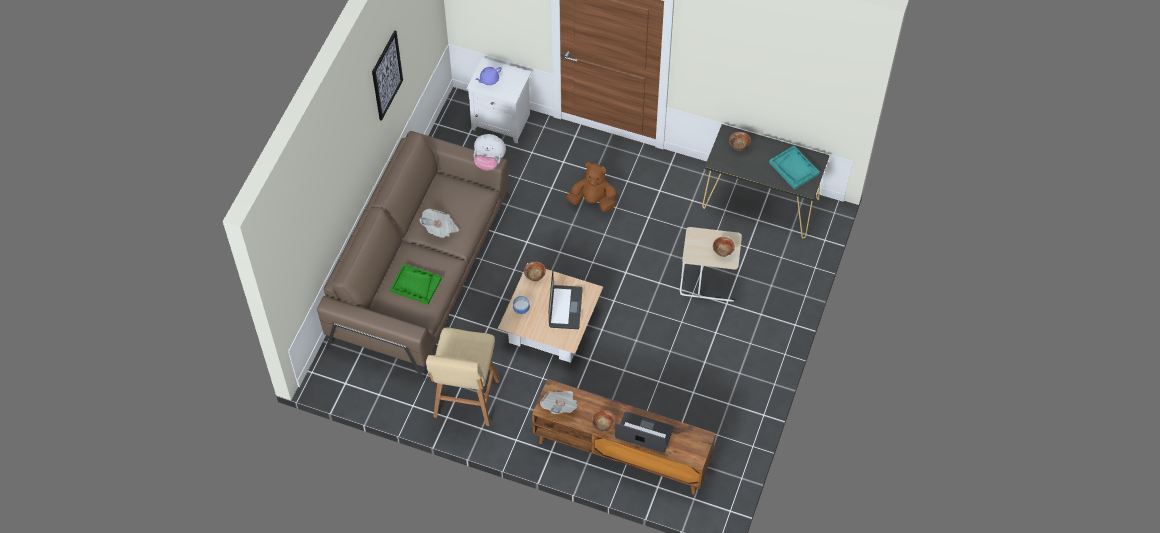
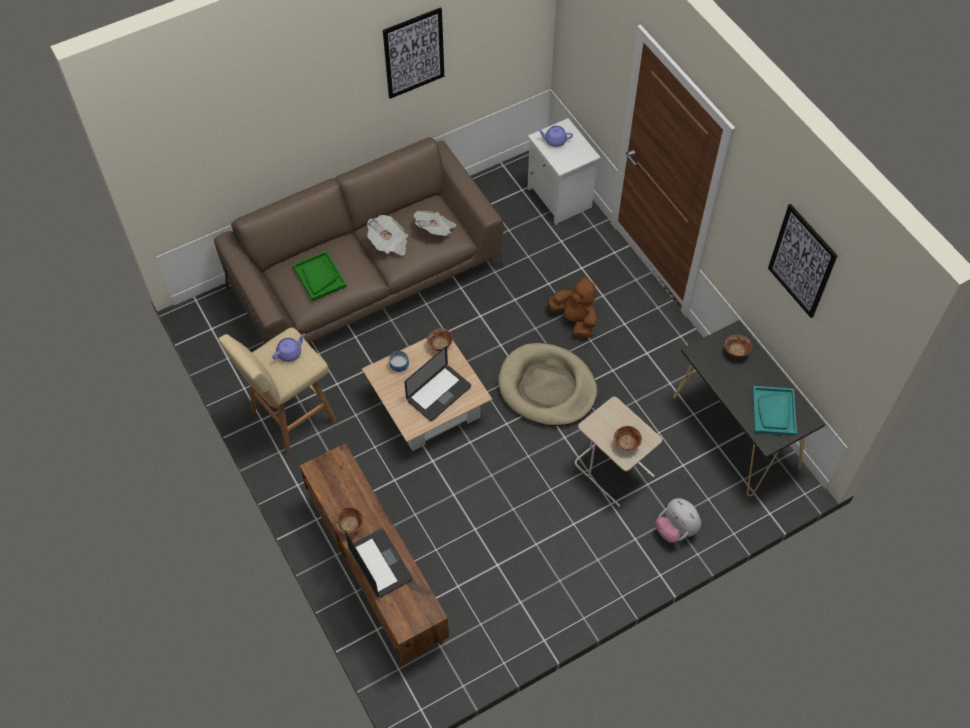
camera: 40 degrees right, 0 degrees up
(462, 344) = (290, 353): none -> purple teapot
(489, 161) = (483, 210): plush toy -> plush toy (676, 529)
(560, 406) = (330, 477): newspaper -> newspaper (435, 229)
(617, 258) = (547, 388): none -> beige dog bed
(769, 56) = (802, 261): none -> picture

